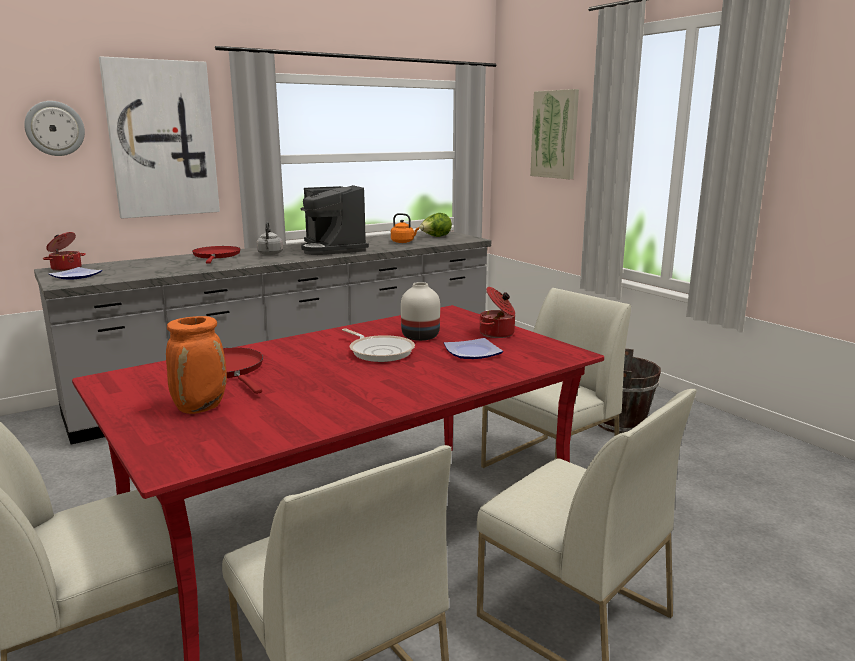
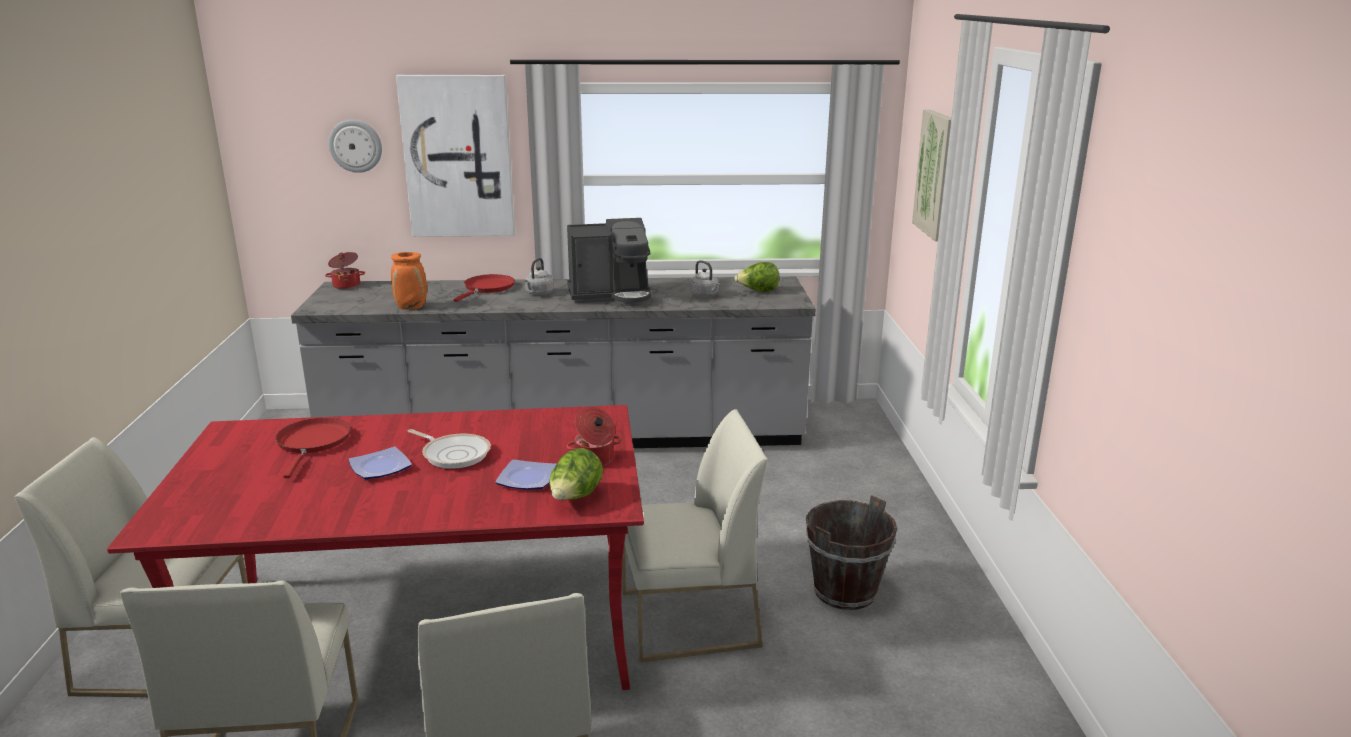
camera: 30 degrees right, 5 degrees up
(76, 276) = (337, 299): plate -> plate (380, 468)
(201, 407) = (240, 480): orange vase -> orange vase (412, 307)
(333, 249) = (611, 296): coffee machine -> coffee machine turned 105 degrees counterclockwise
(380, 351) = (454, 454): frying pan -> frying pan turned 45 degrees counterclockwise
(403, 242) = (705, 295): orange kettle -> grey kettle
(419, 337) = (518, 444): white vase -> none
(533, 355) = (575, 498): none -> lettuce

